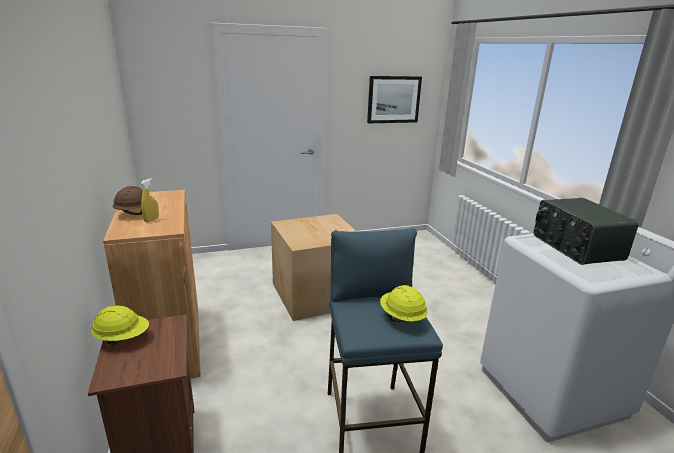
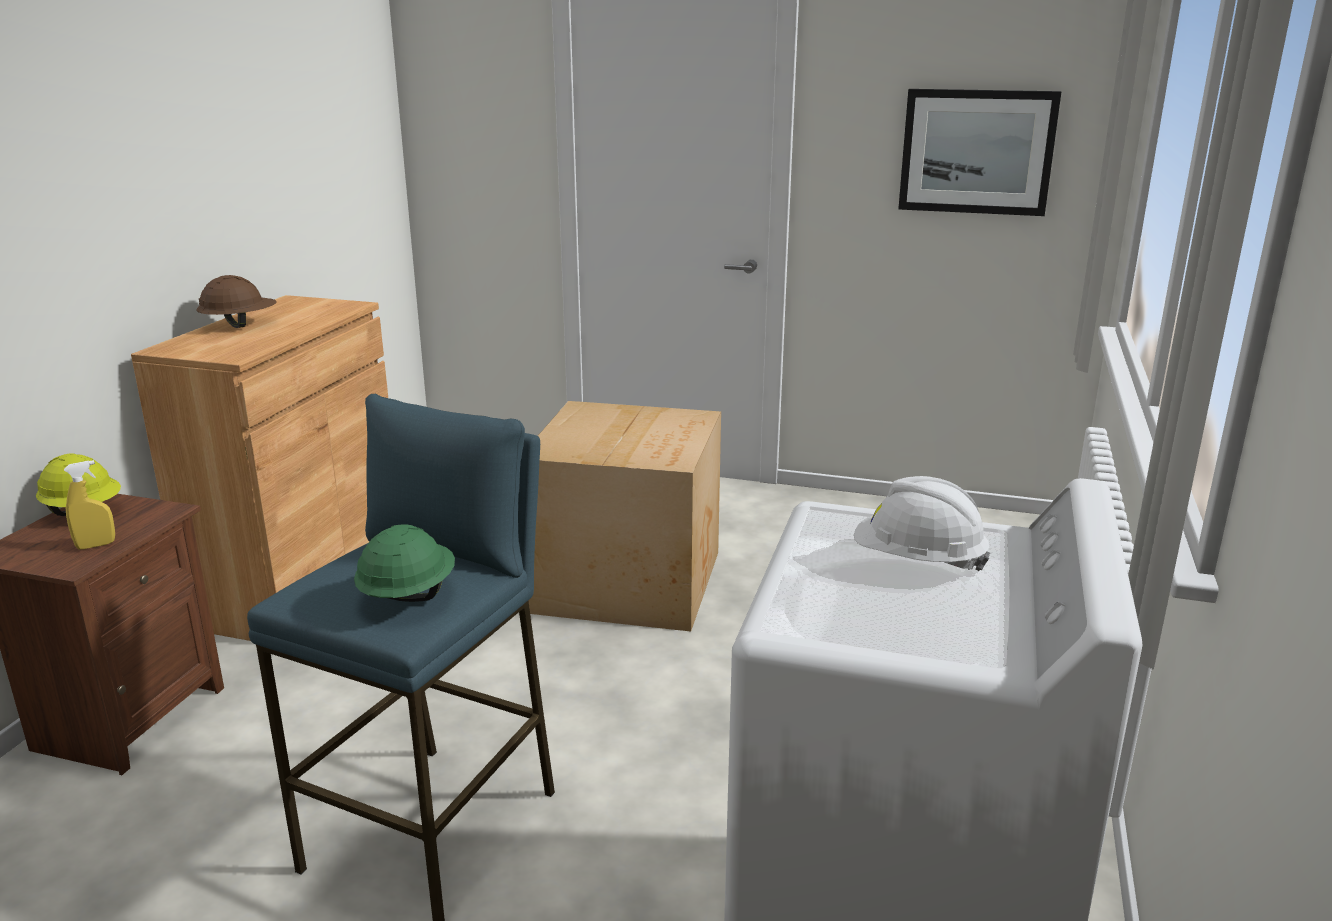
camera: 35 degrees right, 0 degrees up
(151, 220) = (238, 338): yellow spray bottle -> yellow spray bottle (96, 545)
(402, 318) = (407, 595): yellow hard hat -> green hard hat
(575, 247) = (917, 562): radio -> white hard hat

